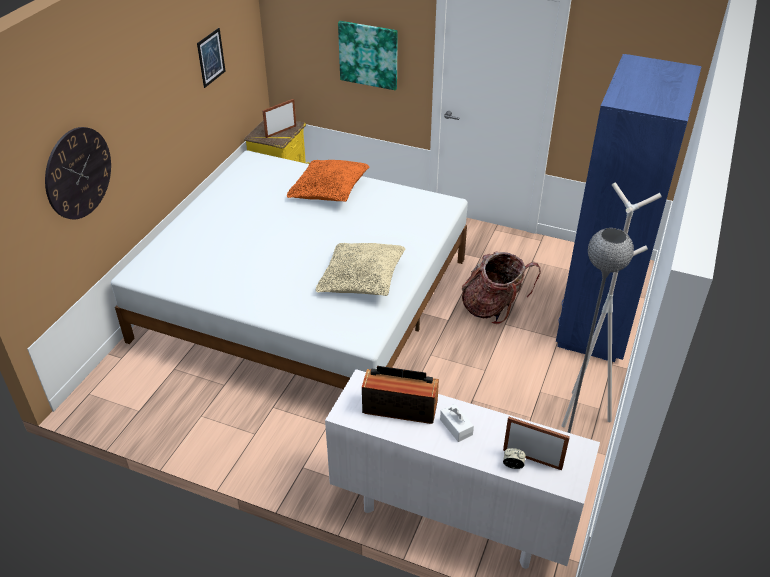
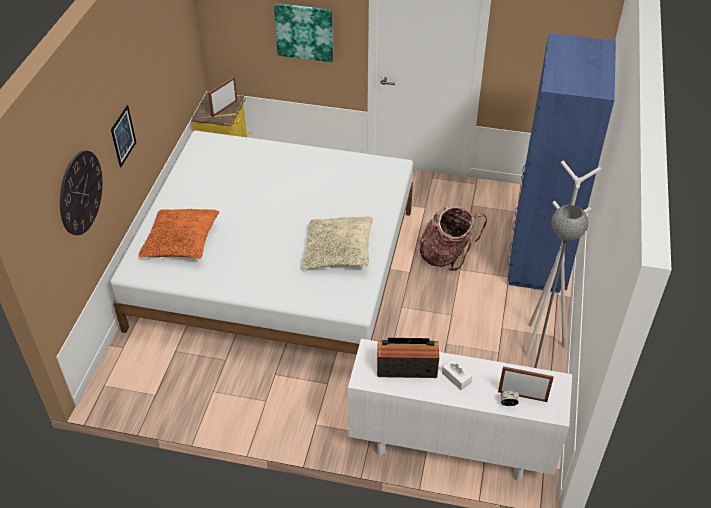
camera: 10 degrees left, 5 degrees up
(211, 57) = (162, 54): picture -> picture (123, 136)
(329, 190) = (285, 164): orange pillow -> orange pillow (181, 241)

